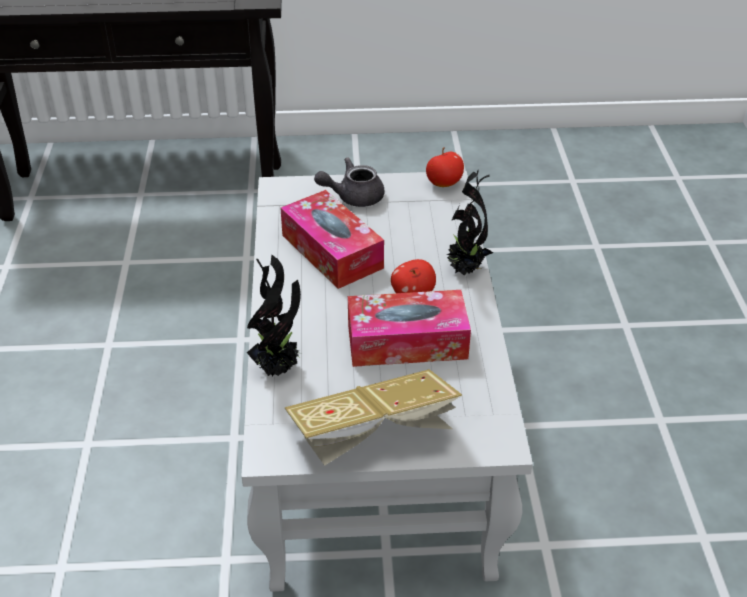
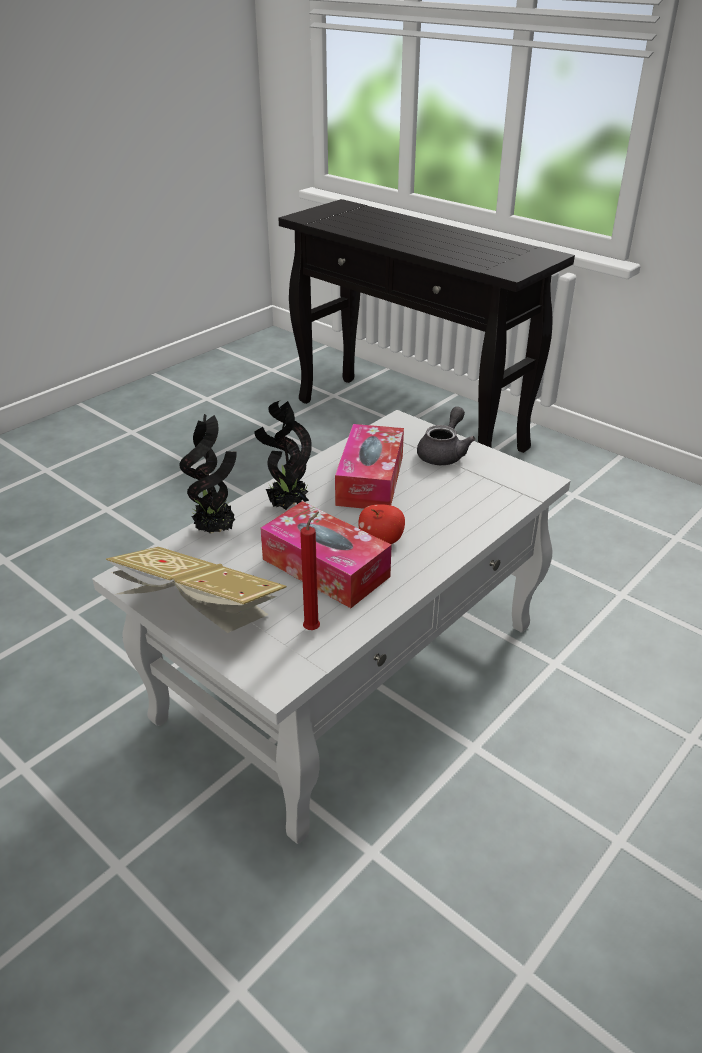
camera: 45 degrees right, 5 degrees down
(353, 197) = (444, 453): grey teapot -> grey teapot turned 90 degrees clockwise
(444, 183) = (534, 479): apple -> none
(465, 270) = (452, 547): potted plant -> potted plant (286, 506)
(467, 390) = (314, 628): none -> red candle

